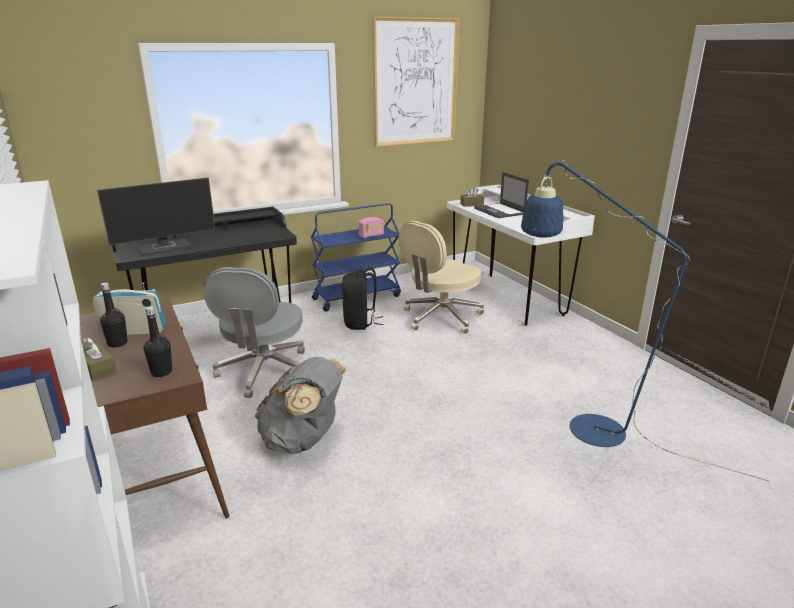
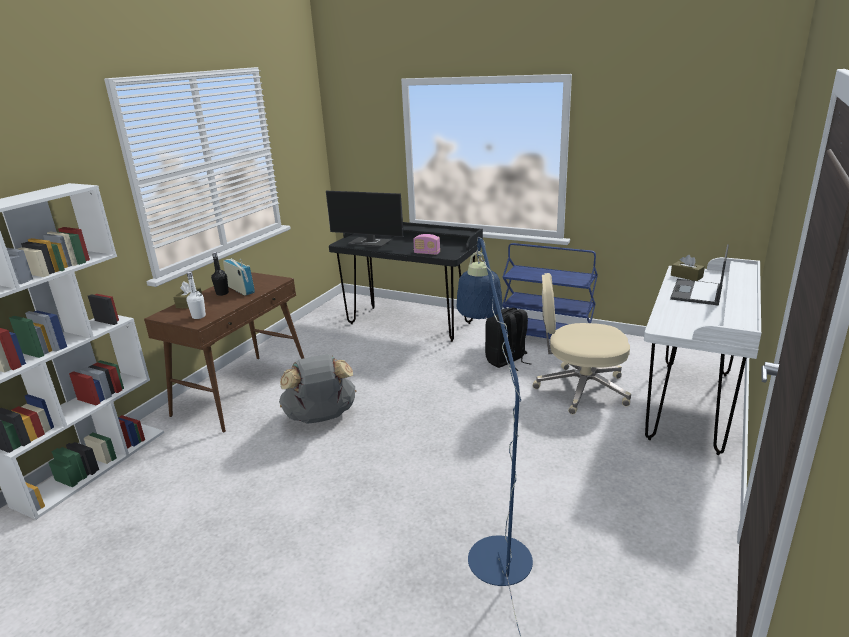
camera: 55 degrees right, 0 degrees up
(161, 372) = (199, 316): black bottle -> white bottle
(264, 372) = (383, 363): grey office chair -> none
(371, 235) = (560, 280): radio -> radio (427, 253)
(415, 83) = (672, 118): picture -> none

